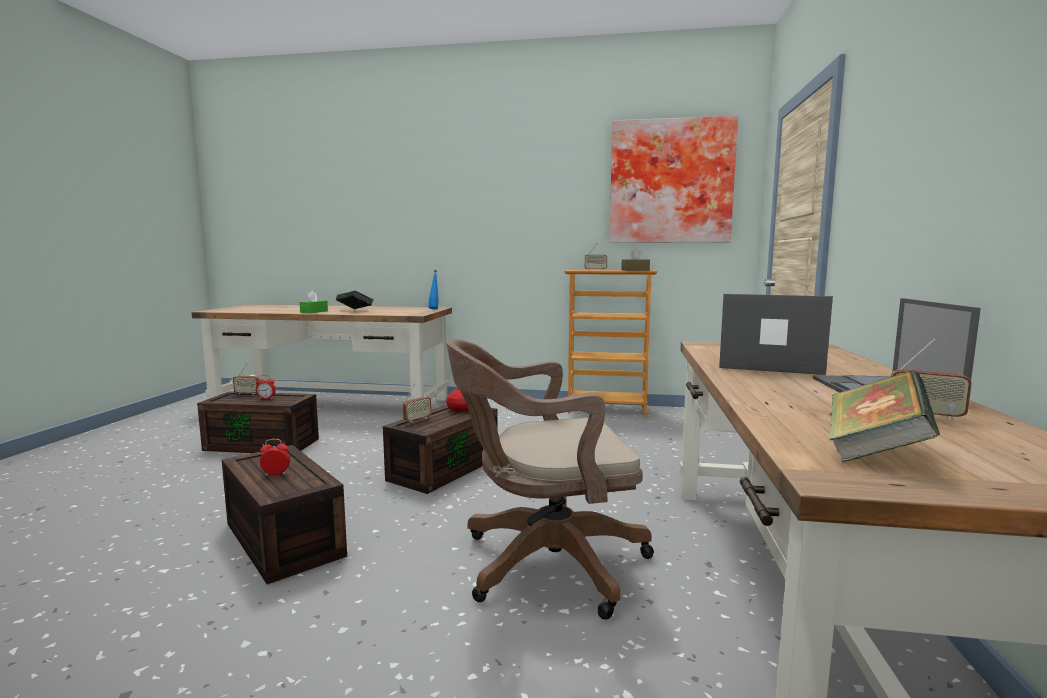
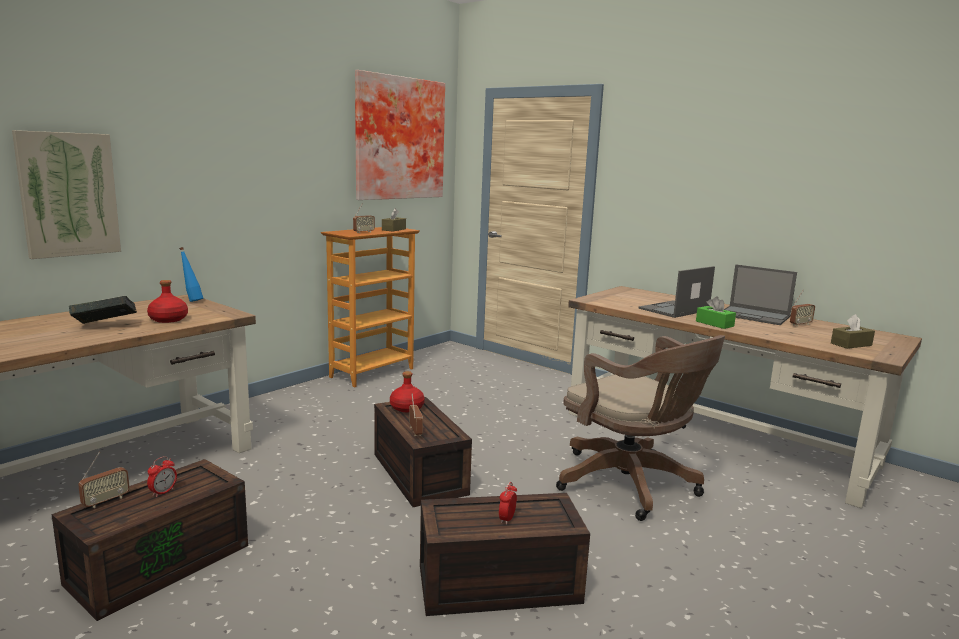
camera: 60 degrees left, 5 degrees up
(314, 312) = (55, 342): green tissue box -> green tissue box (714, 324)
(382, 233) = (68, 194): none -> picture
(384, 312) = (168, 319): none -> red bottle
(543, 564) = (631, 485): brown office chair -> brown office chair turned 60 degrees counterclockwise
(874, 451) = (851, 344): book -> brown tissue box

